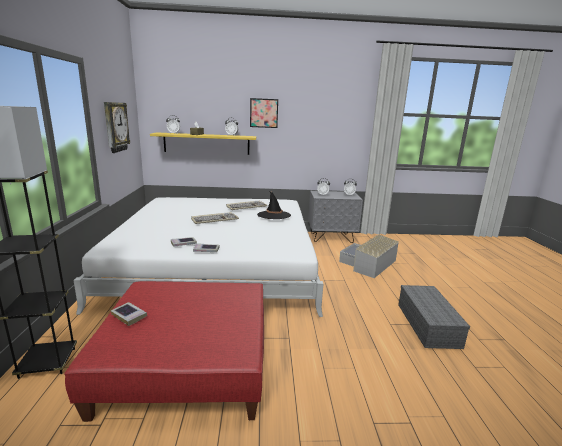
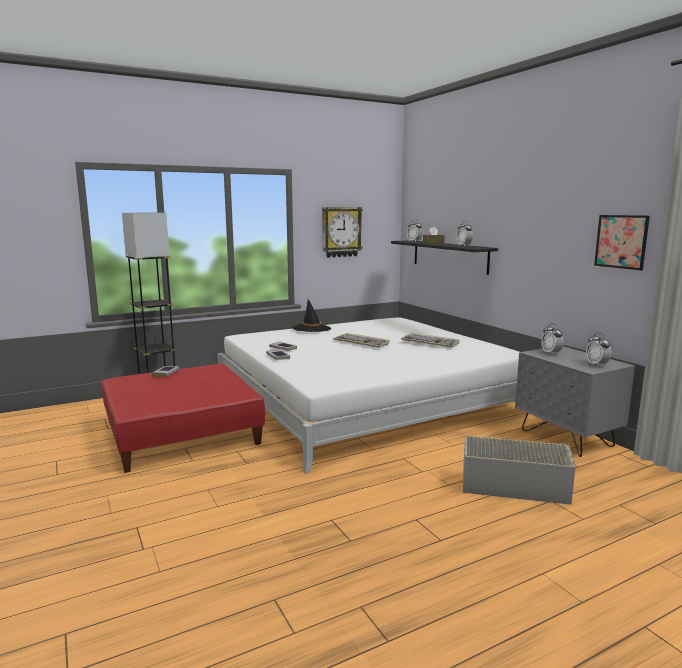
camera: 65 degrees right, 5 degrees down
(206, 143) = (449, 256): yellow shelf -> black shelf
(264, 113) = (508, 213): picture -> picture (621, 241)
(274, 215) = (427, 356): black hat -> black hat (311, 328)
(429, 325) = (359, 553): grey storage box -> none

